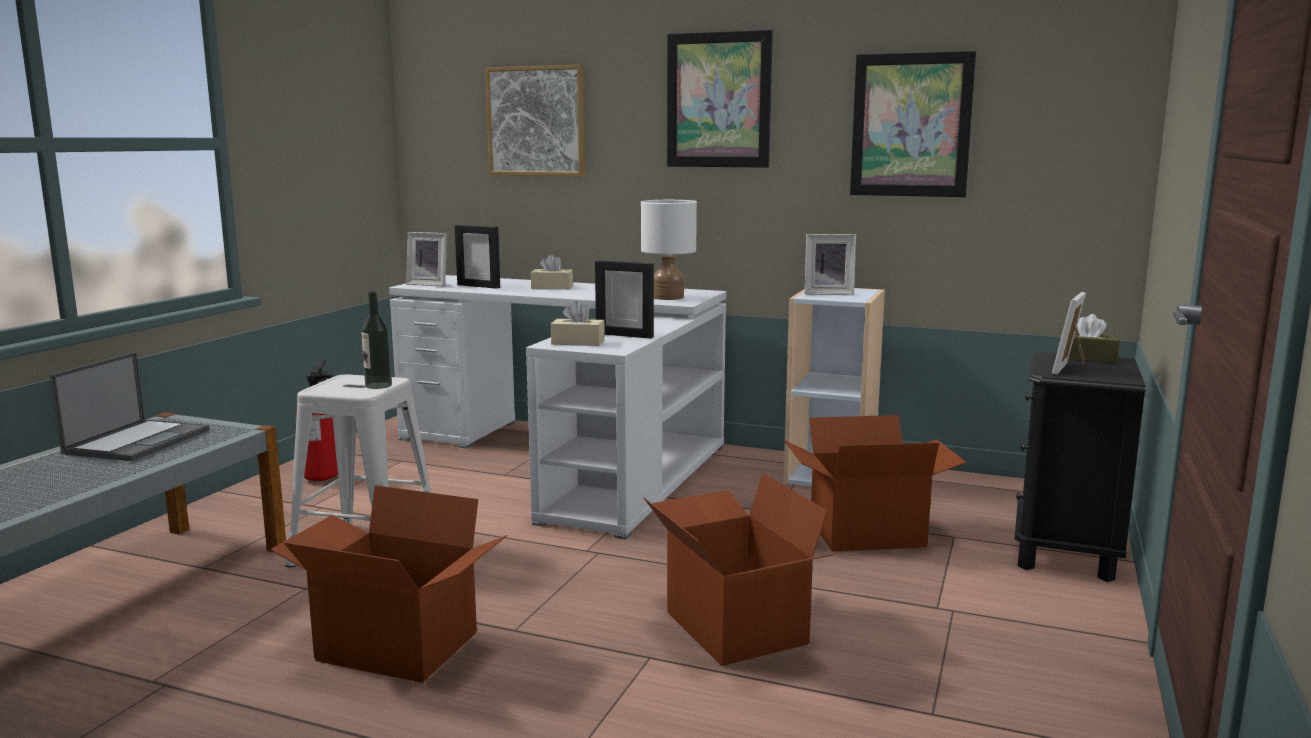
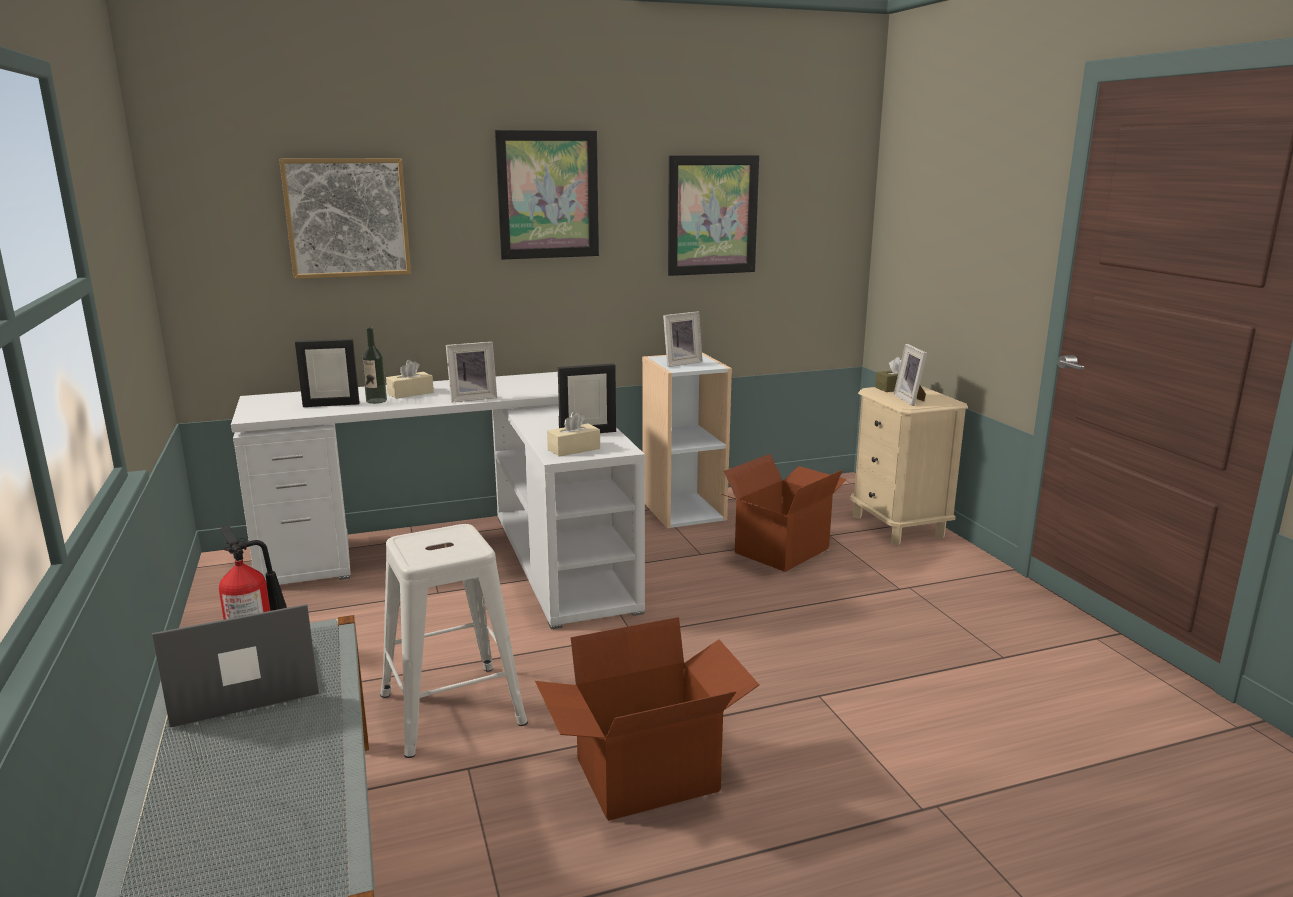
camera: 40 degrees left, 5 degrees up
(138, 441) = (242, 684): laptop -> laptop turned 90 degrees counterclockwise
(378, 385) = (466, 539): bottle -> bottle (376, 401)
(429, 284) = (269, 412): picture frame -> picture frame (472, 398)
(667, 297) = (546, 386): white table lamp -> none
(733, 628) = (827, 652): cardboard box -> none
(1065, 553) = (898, 526): black nightstand -> beige nightstand

